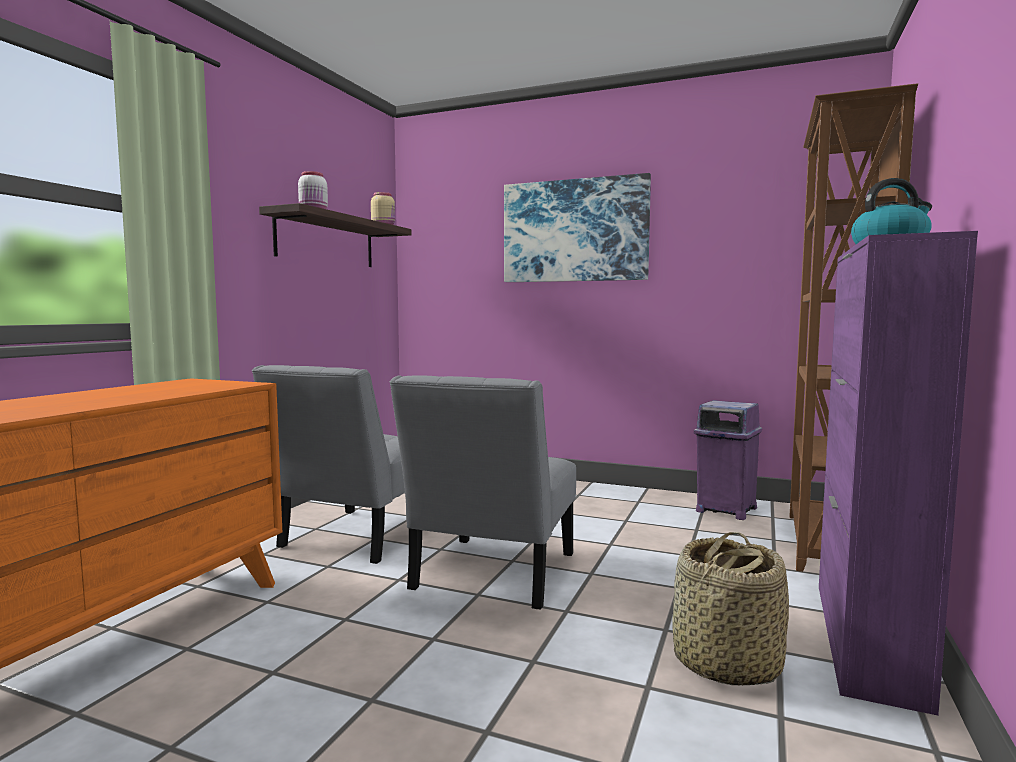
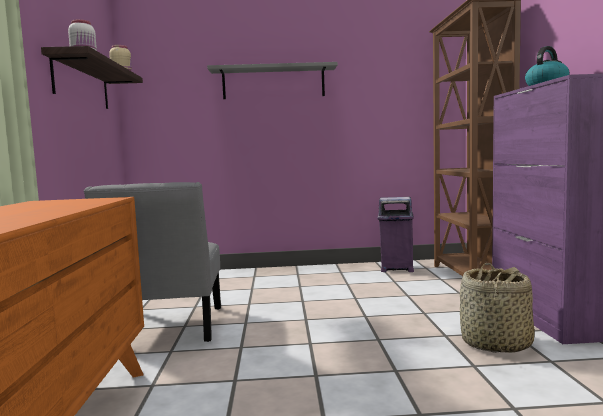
camera: 25 degrees left, 0 degrees up
(491, 575) = (304, 330): grey chair -> none
(574, 231) = (273, 83): picture -> grey shelf

